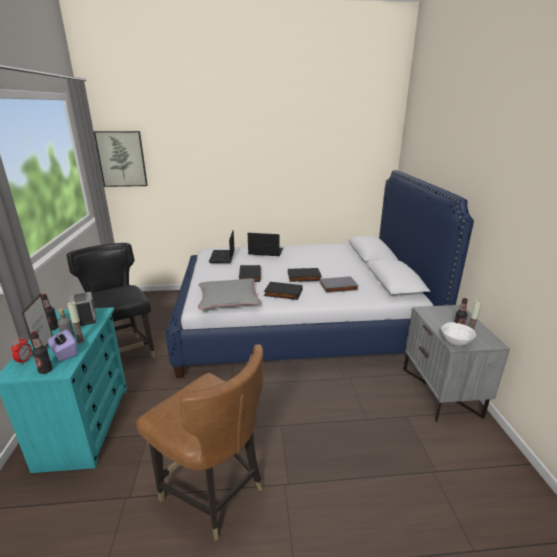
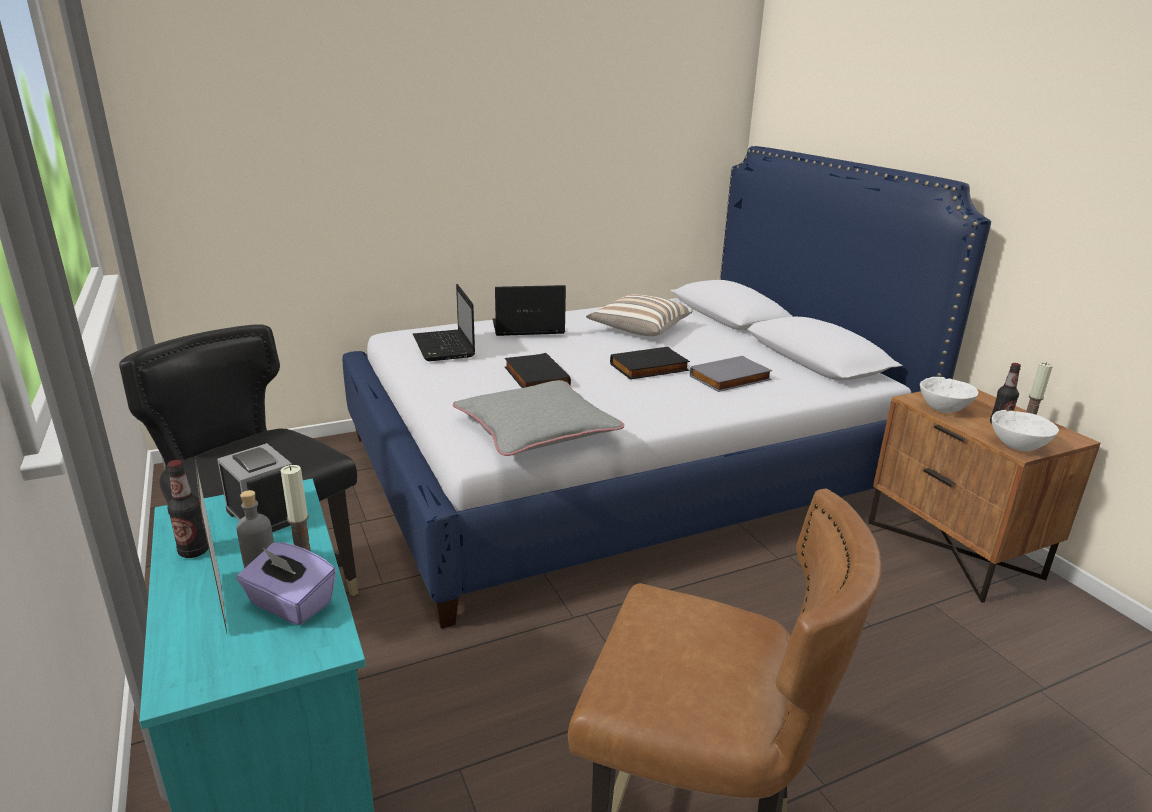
camera: 20 degrees left, 0 degrees up
(25, 360) = (191, 644): alarm clock -> none
(45, 370) = (279, 655): bottle -> none
(122, 159) = (162, 125): picture -> none
(282, 293) = (637, 403): black book -> none
(317, 258) = (638, 330): none -> pillow
(434, 317) = (944, 410): none -> white bowl
(441, 392) = (954, 549): grey nightstand -> brown nightstand

